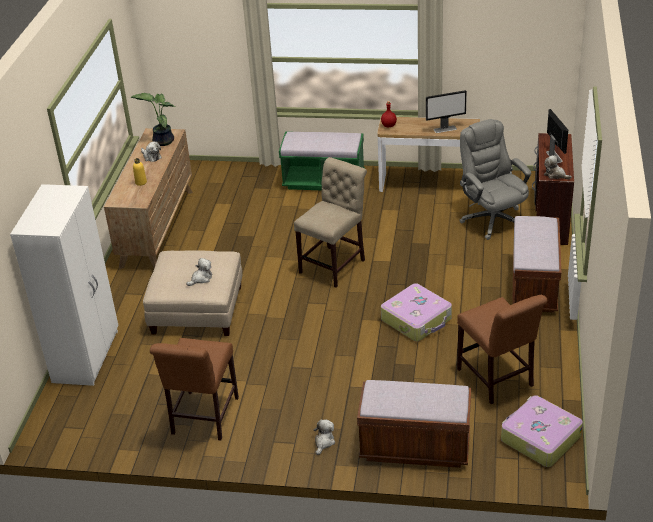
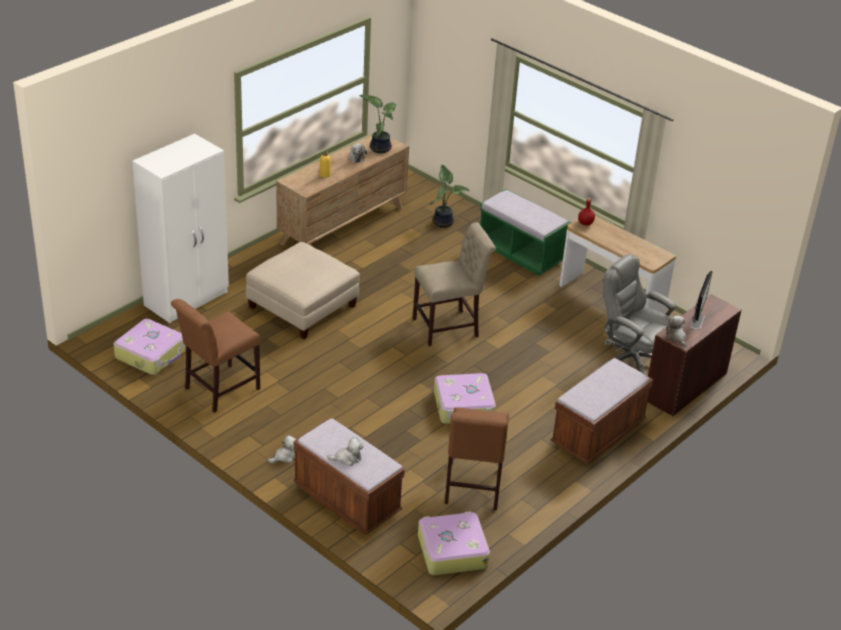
camera: 30 degrees right, 0 degrees up
(106, 421) = (151, 354): none -> suitcase
(201, 278) = (304, 277): plush toy -> plush toy (347, 458)
(237, 186) = (443, 222): none -> potted plant
(445, 129) = (631, 250): monitor -> none
(492, 219) = (630, 359): grey office chair -> grey office chair turned 60 degrees counterclockwise

